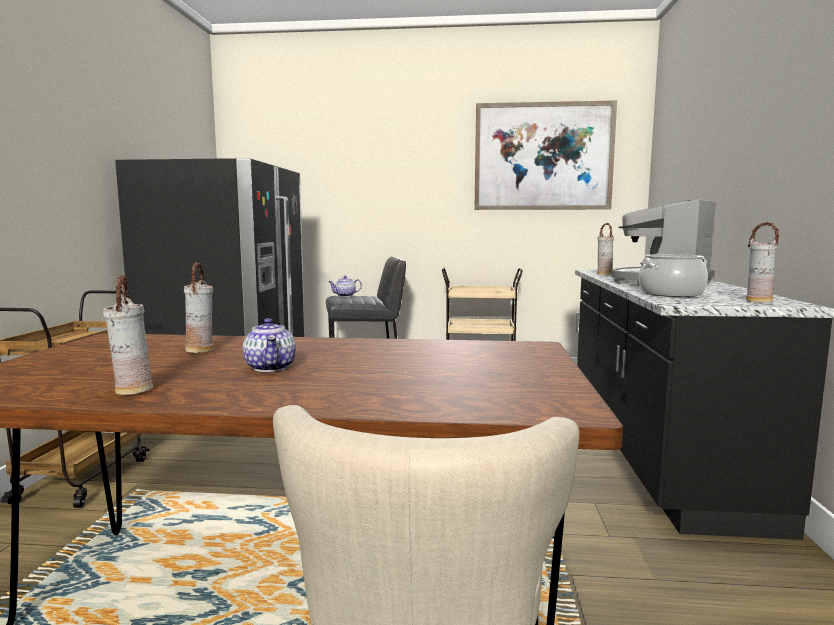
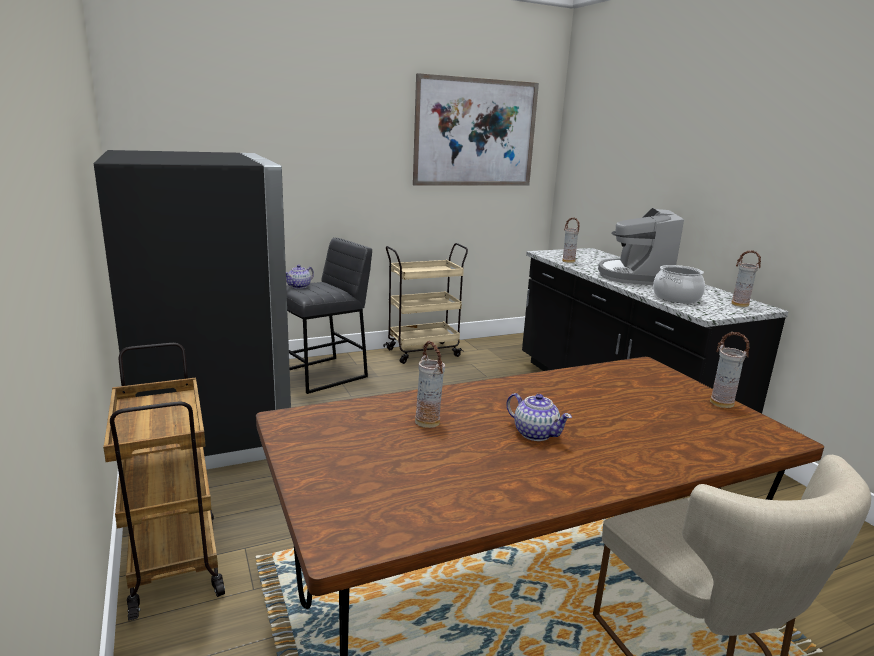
camera: 30 degrees left, 10 degrees up
(132, 390) = (503, 491): vase -> vase (721, 403)

